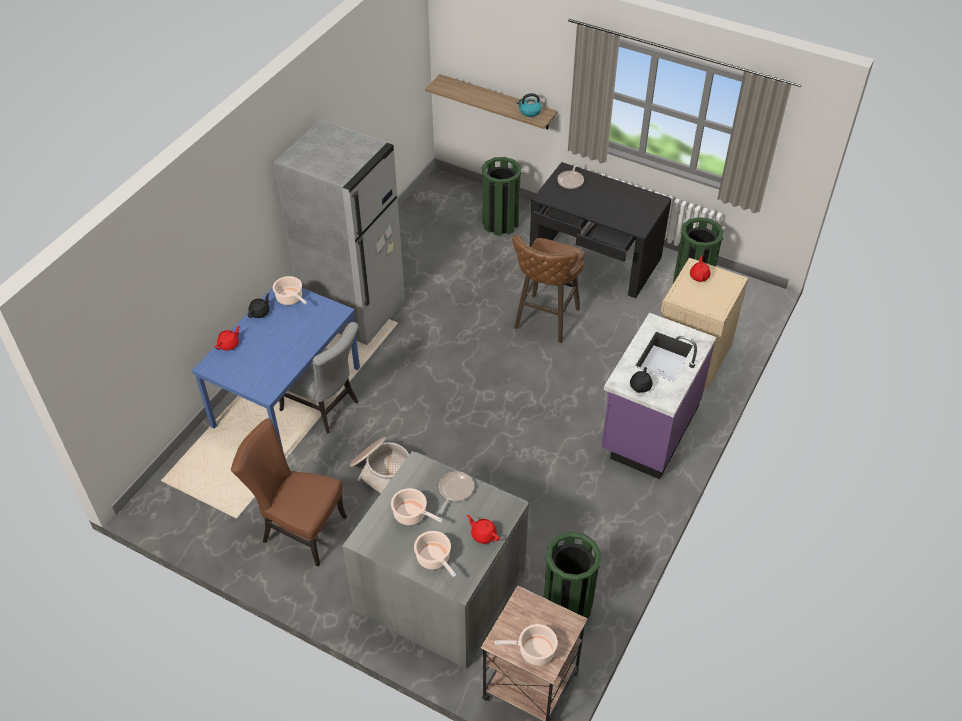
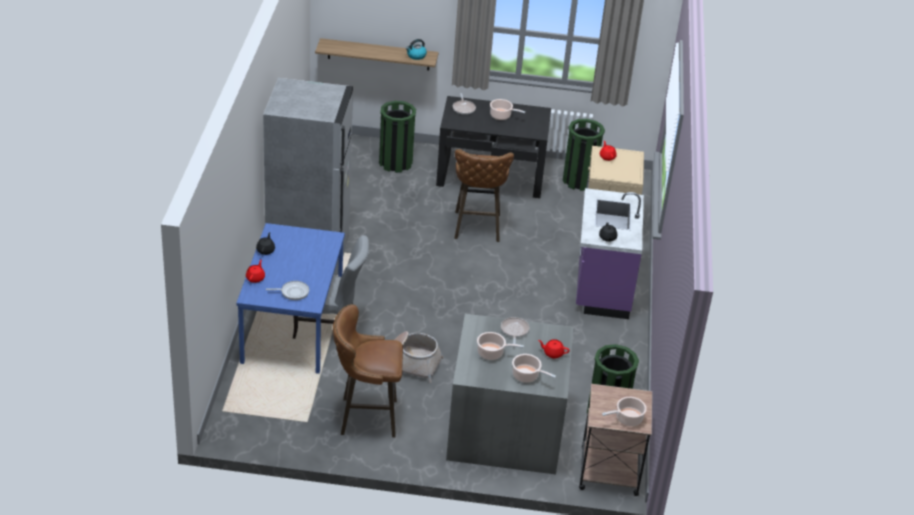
camera: 25 degrees left, 10 degrees down
(256, 371) = (293, 292): none -> frying pan
(290, 298) = (285, 235): cooking pot -> cooking pot (502, 116)
(299, 529) = (365, 417): brown chair -> brown stool

